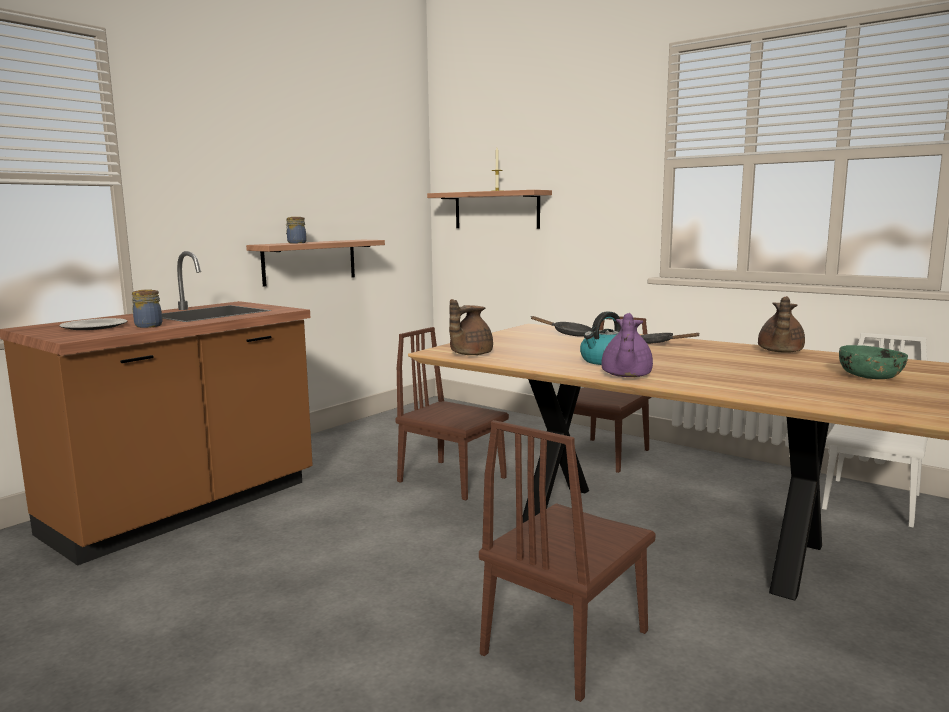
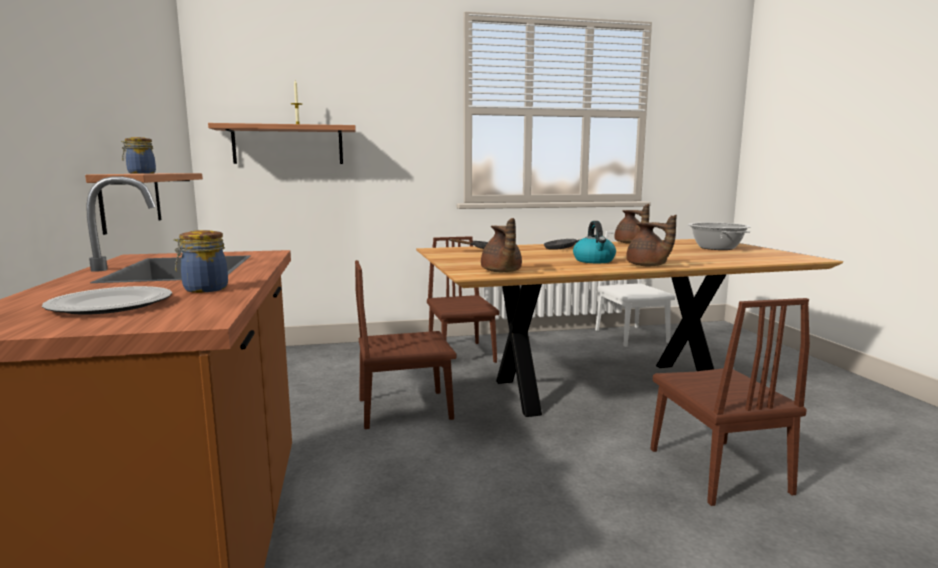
camera: 50 degrees left, 0 degrees up
(625, 376) = (647, 266): purple teapot -> brown teapot
(871, 377) = (717, 248): green bowl -> cooking pot

